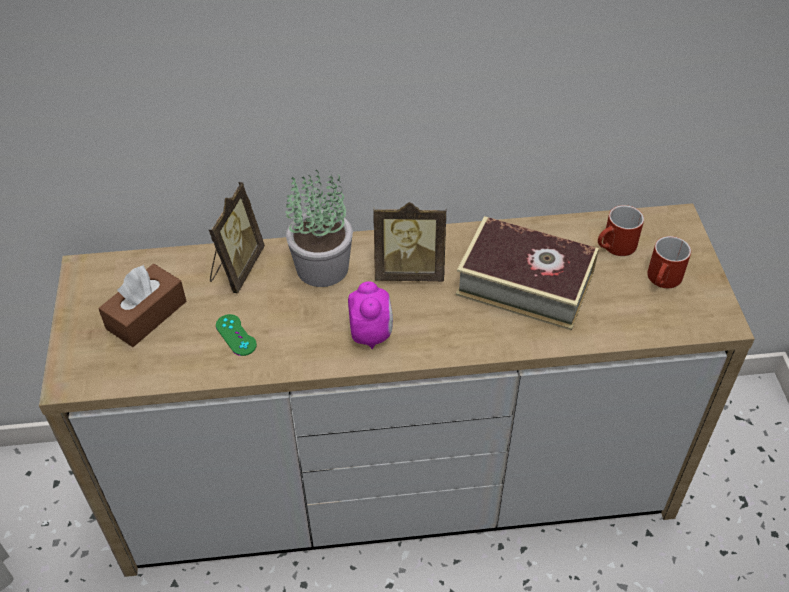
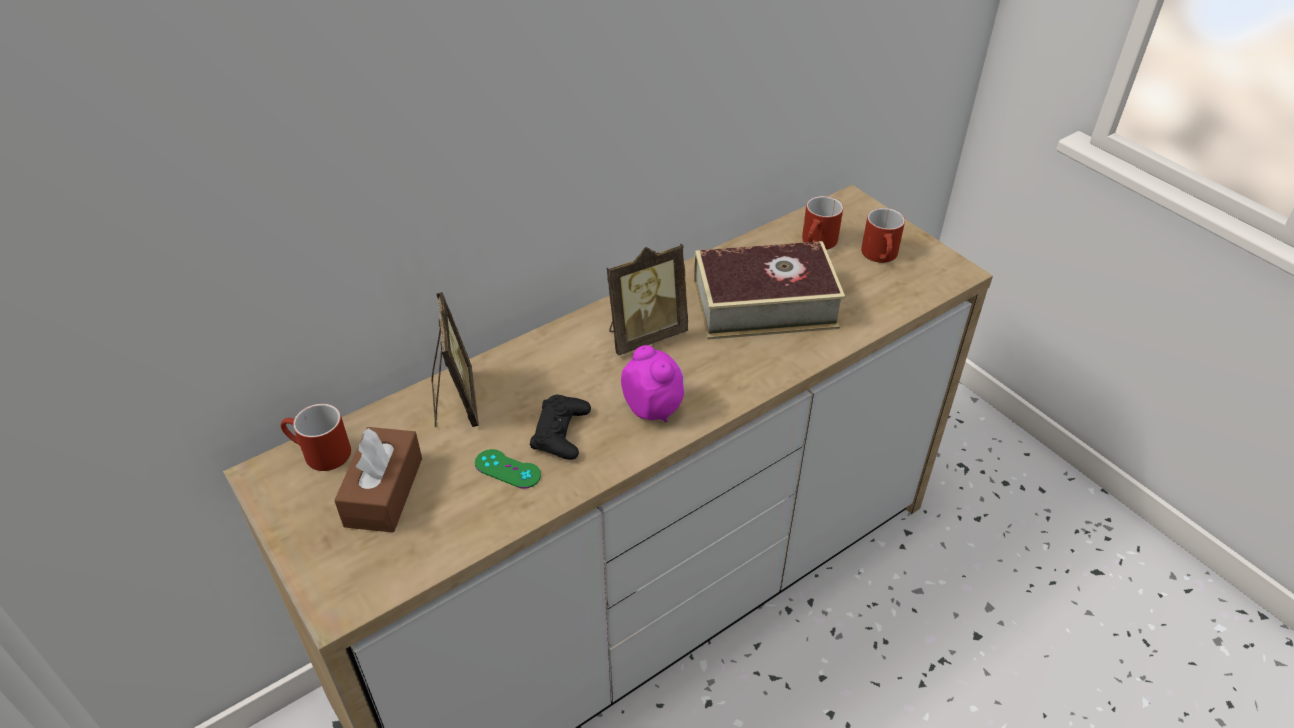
camera: 30 degrees left, 5 degrees down
(125, 269) = (318, 454): none -> red mug
(291, 323) = (561, 432): none -> black game controller
(323, 266) = (550, 364): potted plant -> none

